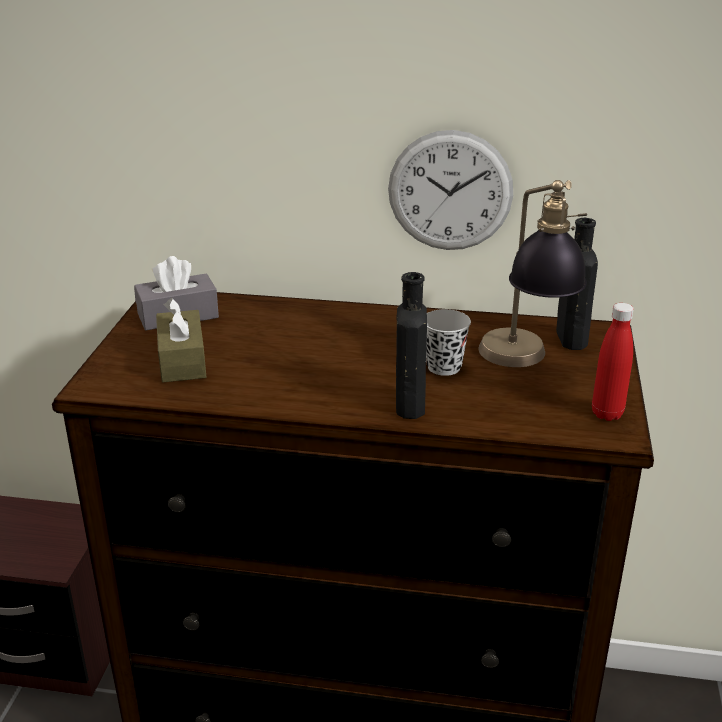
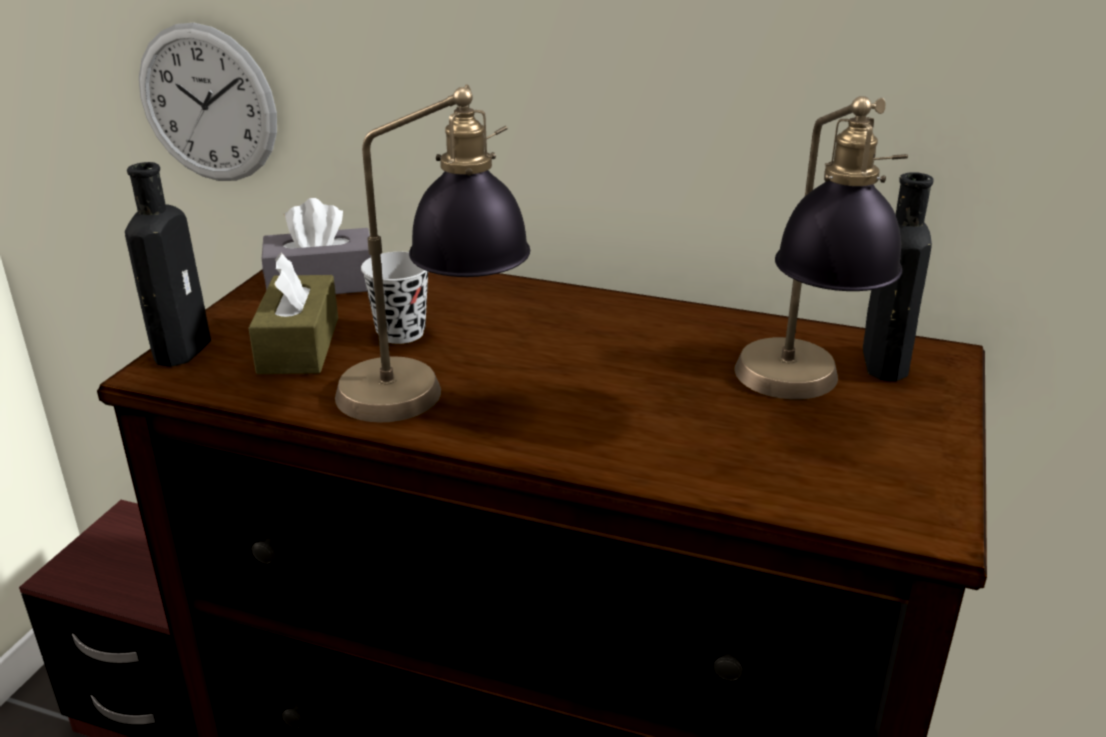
camera: 10 degrees right, 0 degrees up
(290, 388) = (433, 399): none -> table lamp
(409, 403) = (603, 439): black bottle -> black bottle (184, 347)
(444, 367) = (673, 389): black cup -> black cup (401, 333)
(450, 191) = (717, 127): wall clock -> wall clock (207, 104)
(607, 414) = (918, 488): red bottle -> none

